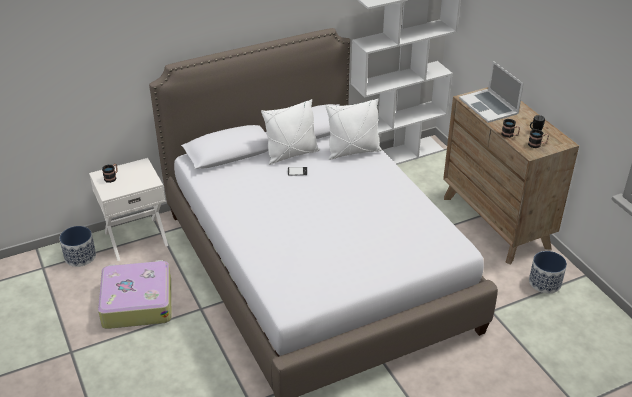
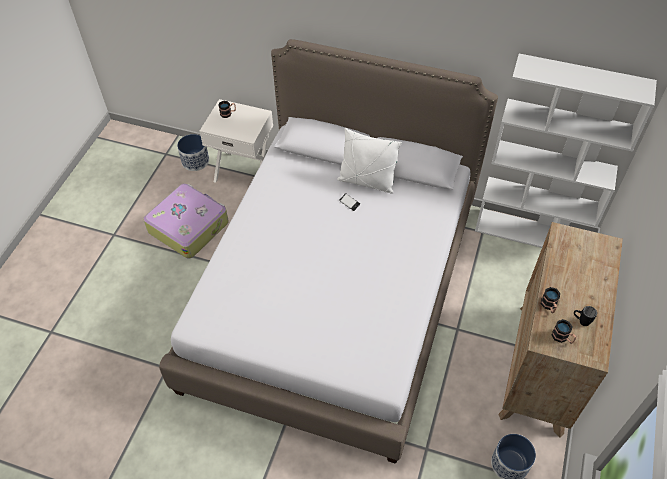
camera: 45 degrees right, 15 degrees up
(353, 151) = (420, 214): white pillow -> none
(489, 106) = (574, 257): laptop -> none

